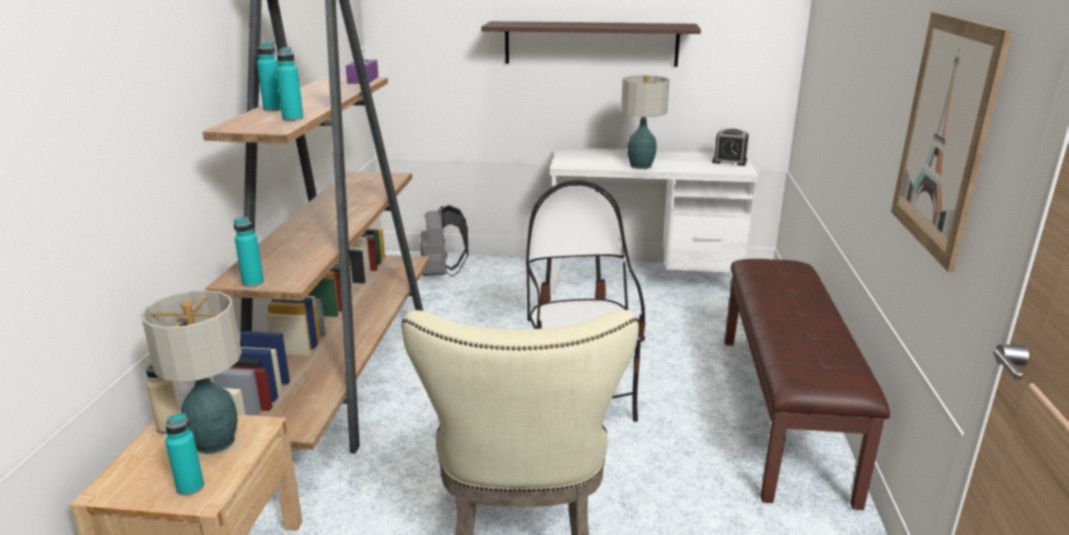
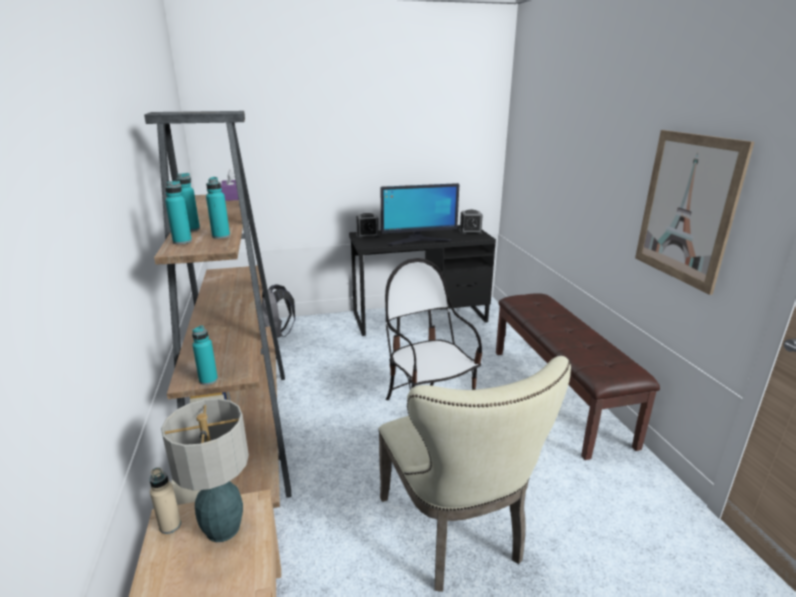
camera: 20 degrees left, 0 degrees up
(190, 487) = (229, 578): turquoise bottle -> turquoise bottle (182, 241)
(578, 152) = (367, 235): none -> alarm clock
(591, 43) = (368, 157): shelf -> none
(641, 166) = (418, 240): table lamp -> monitor
(644, 279) = (419, 317): white desk -> black desk

